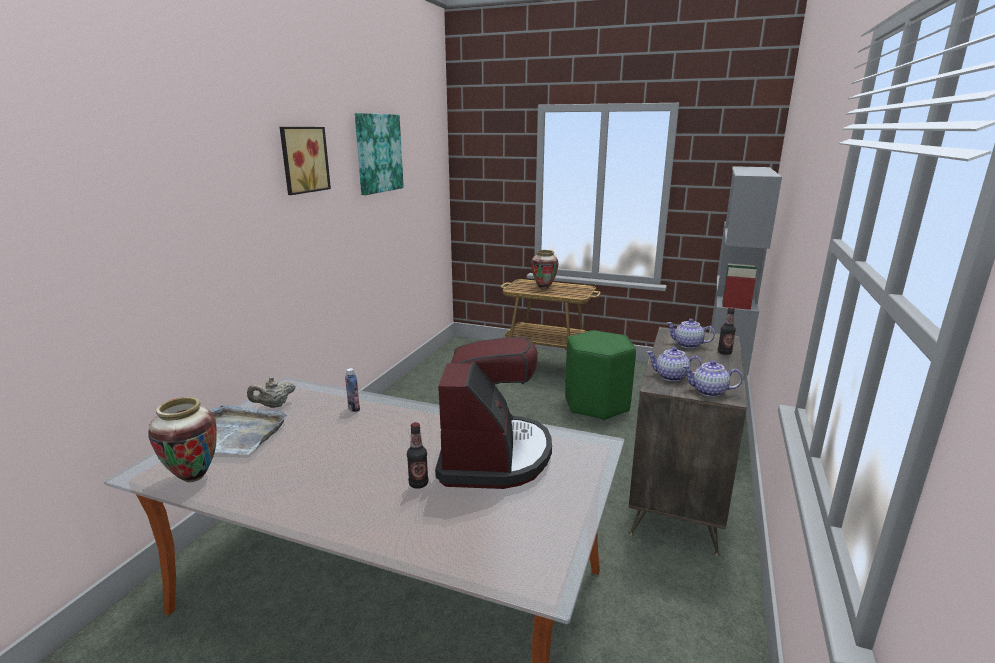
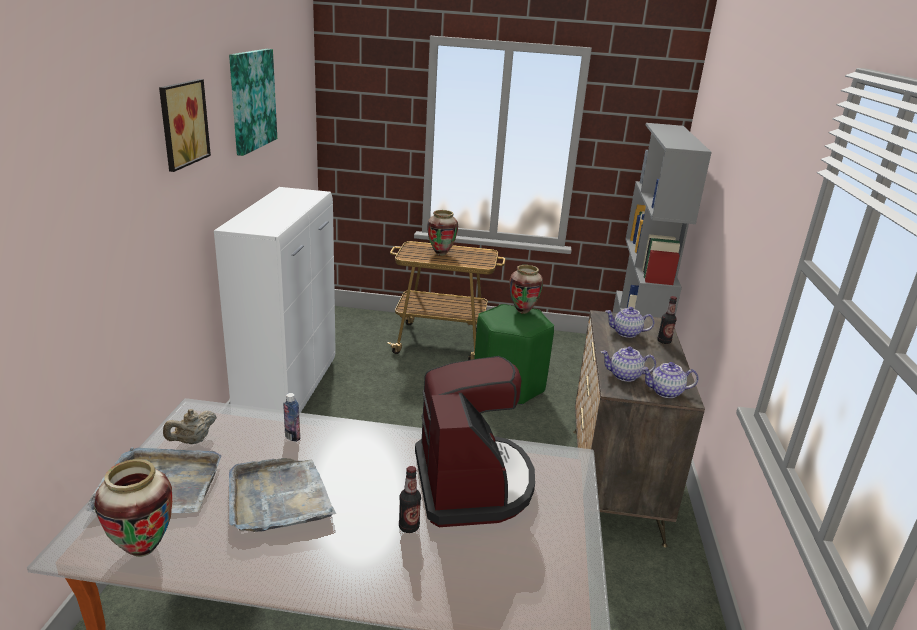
camera: 15 degrees left, 5 degrees up
(319, 451) = (278, 498): none -> grey tray
(405, 397) = (289, 391): none -> white cabinet
(609, 335) = (523, 311): none -> vase

